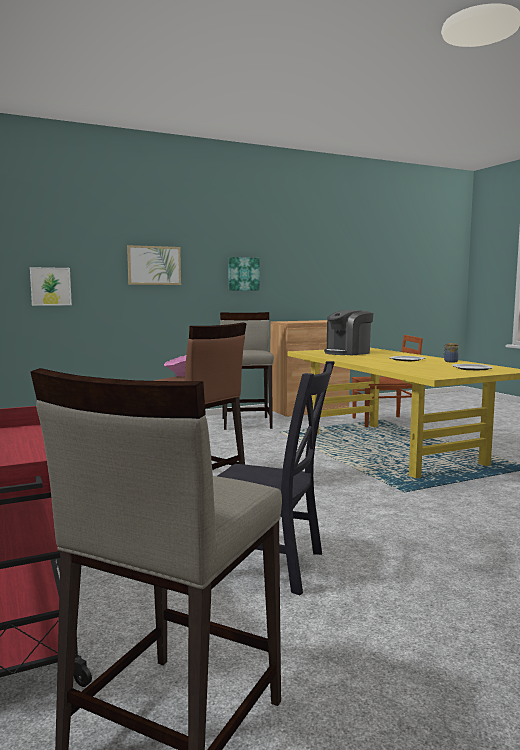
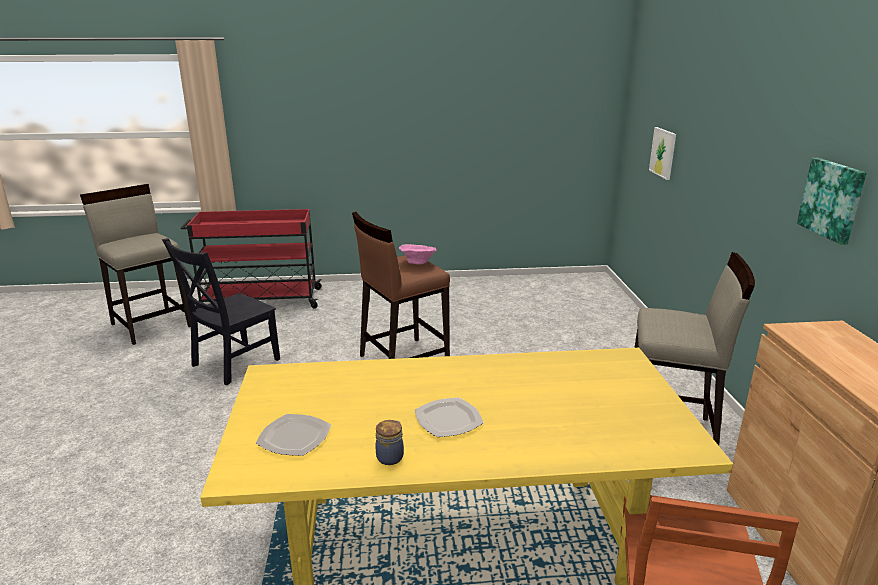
camera: 110 degrees right, 15 degrees up
(154, 265) = (733, 149): picture -> none
(348, 353) = (591, 394): coffee machine -> none

